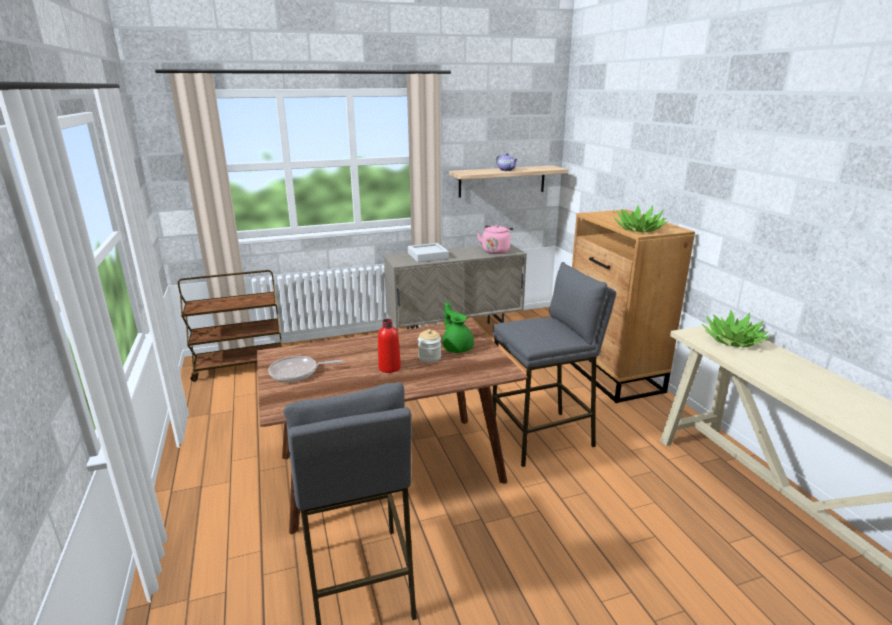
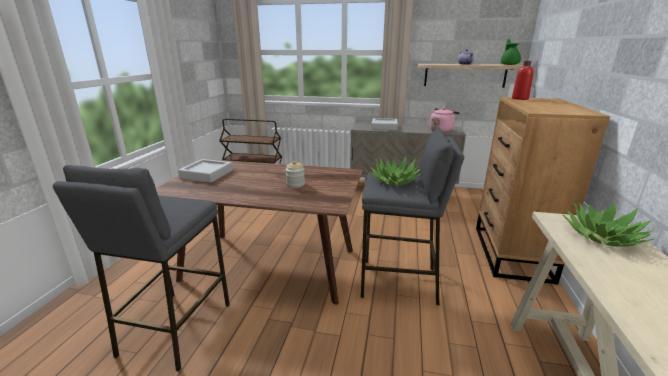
camera: 30 degrees right, 0 degrees up
(297, 372) = (207, 174): frying pan -> grey tray
(389, 368) = (260, 184): red bottle -> red bottle (520, 98)
(457, 347) = (324, 183): green teapot -> green teapot (509, 64)
(639, 229) = (541, 109): potted plant -> potted plant (394, 180)

